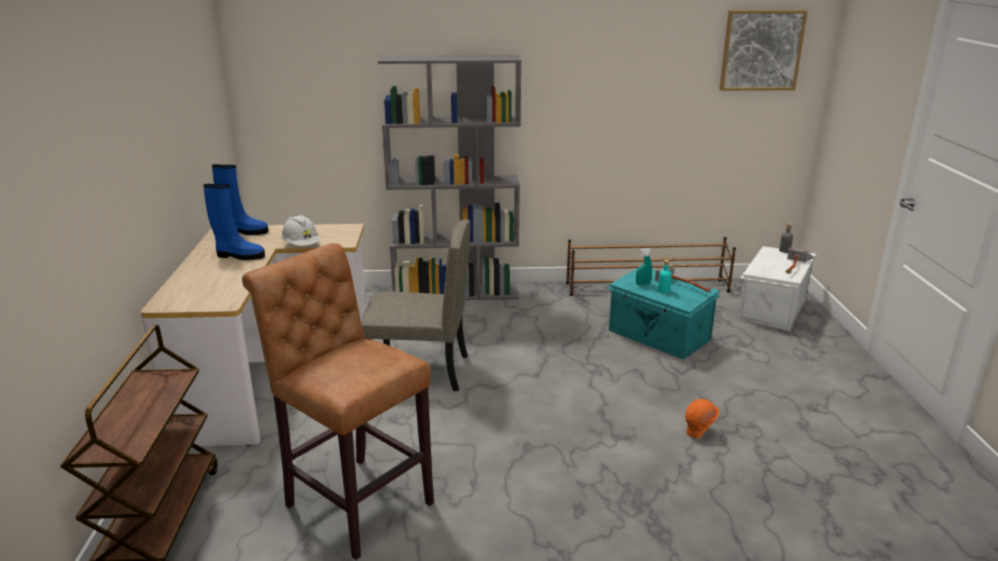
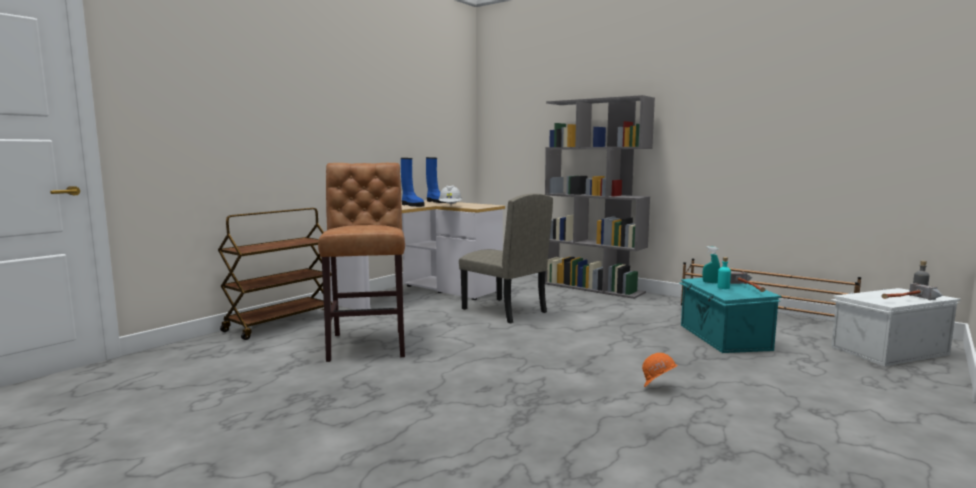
camera: 40 degrees right, 15 degrees down
(761, 50) = (898, 81): picture -> none

